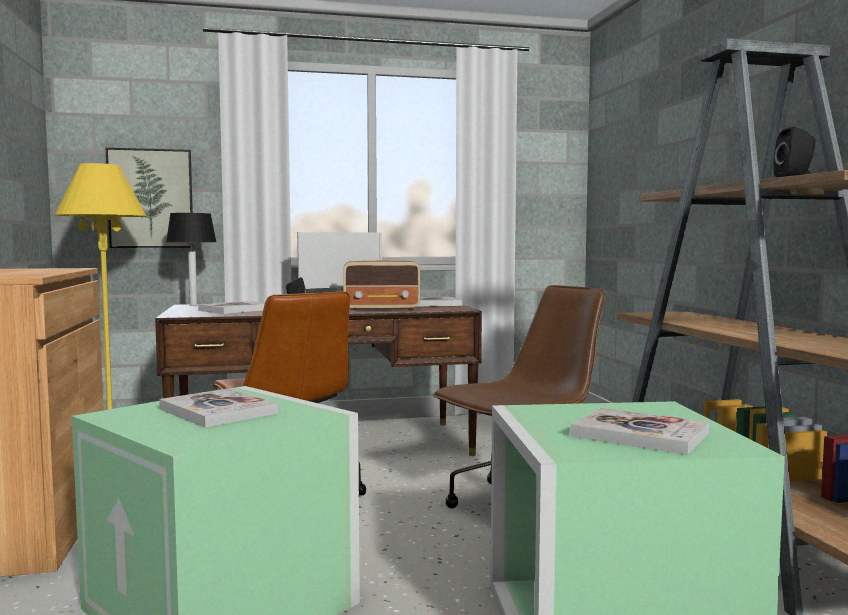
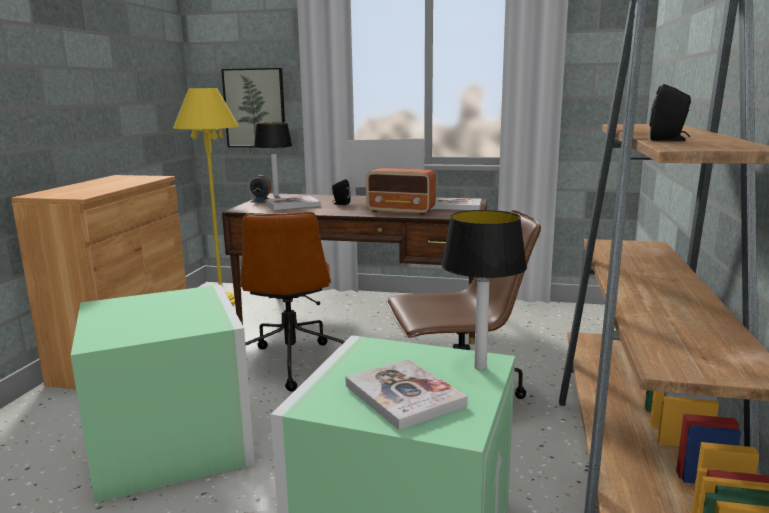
camera: 25 degrees right, 10 degrees up
(185, 309) = (261, 201): none -> alarm clock
(218, 411) = (161, 311): book -> none
(662, 410) = (479, 367): none -> table lamp

